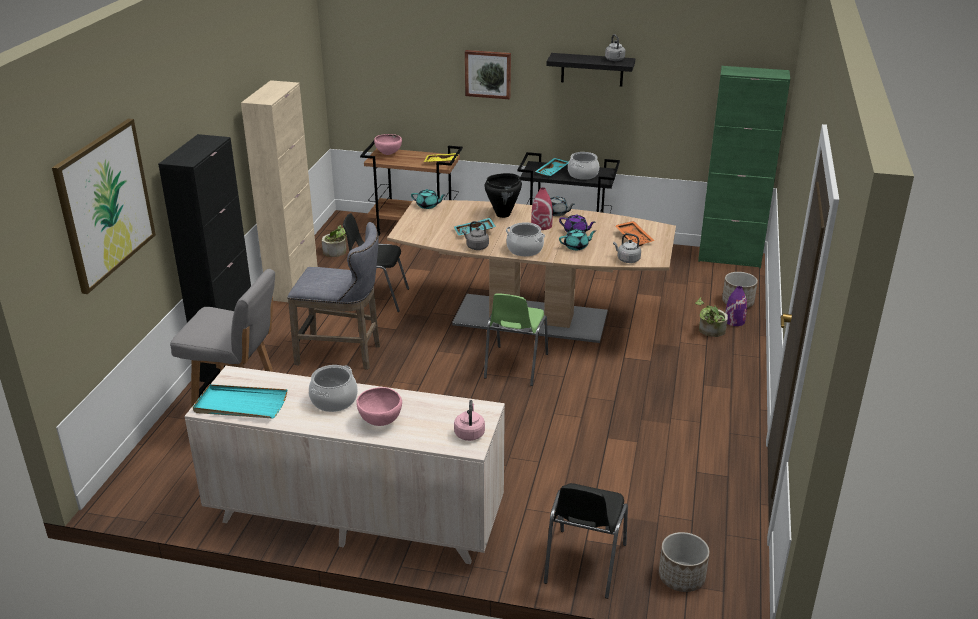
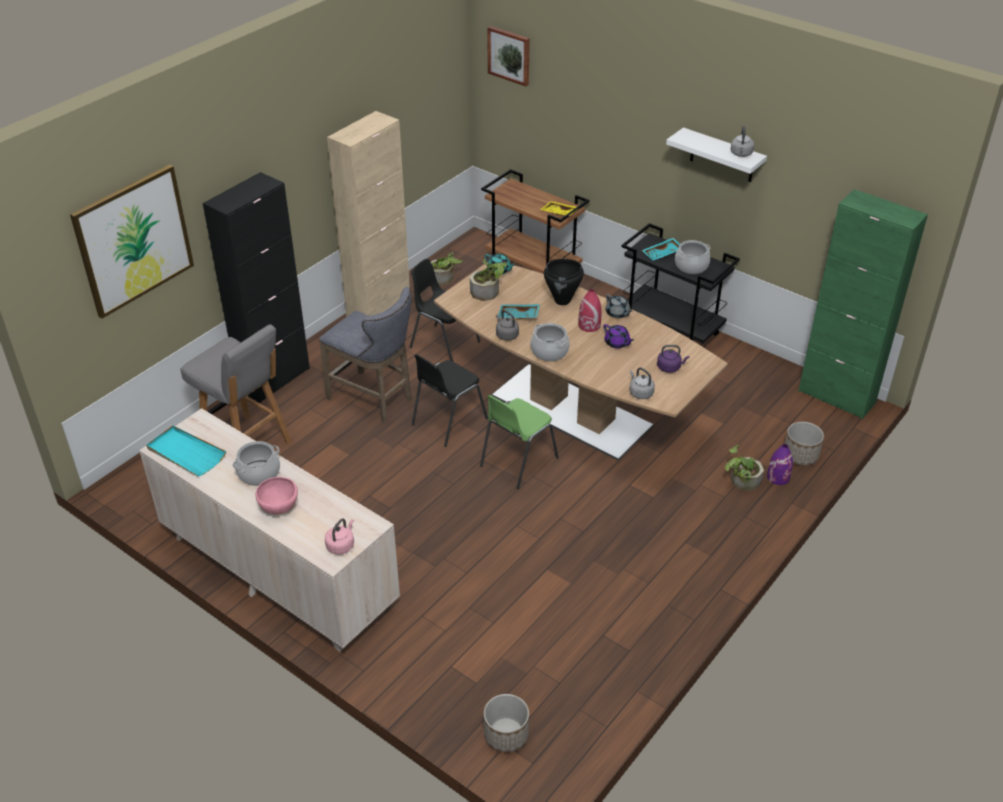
camera: 25 degrees right, 10 degrees up
(388, 154) = (515, 190): pink bowl -> none
(432, 221) = (488, 291): none -> potted plant
(488, 74) = (620, 132): picture -> picture (509, 55)
(576, 246) = (603, 362): turquoise teapot -> none
(583, 564) = (432, 688): black chair -> black chair (448, 421)
(592, 69) = (722, 156): black shelf -> white shelf
(634, 238) = (670, 367): orange tray -> purple kettle

